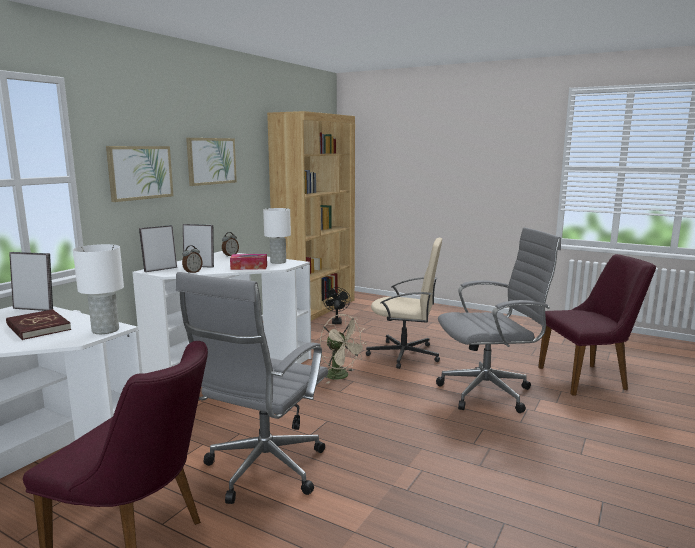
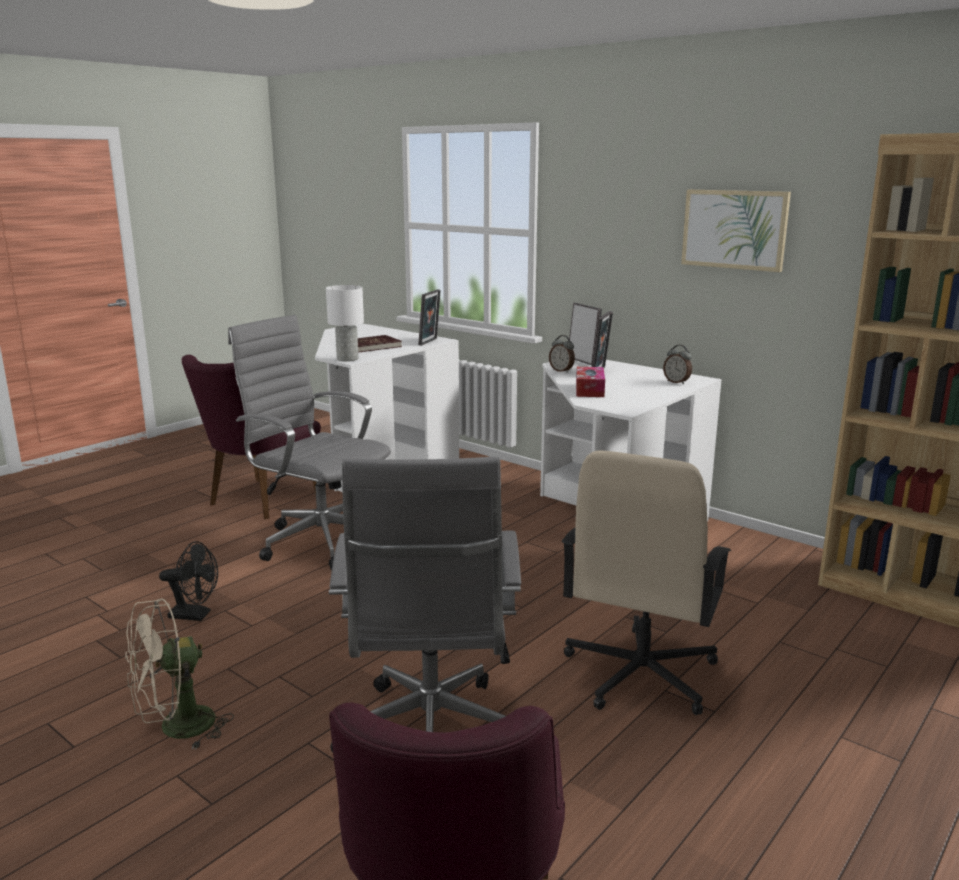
camera: 100 degrees right, 5 degrees up
(140, 172) = (609, 235): picture -> none
(278, 262) = (628, 402): white table lamp -> none
(336, 321) = (845, 618): black fan -> black fan (195, 615)
(341, 376) = (542, 599): beige fan -> beige fan (176, 729)

